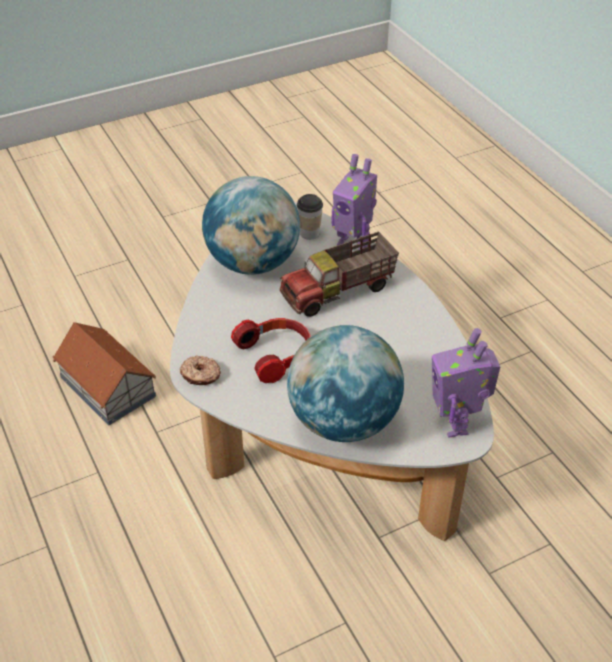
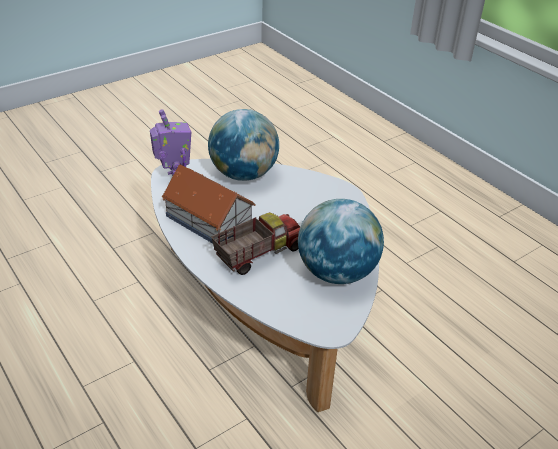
camera: 170 degrees right, 5 degrees down
(108, 387) = (436, 318): toy house -> toy house (208, 219)
(200, 375) = (341, 191): donut -> none
(276, 355) = (295, 206): headphones -> none
(309, 233) = (295, 307): cup -> none
(353, 244) = (252, 299): toy robot -> none

